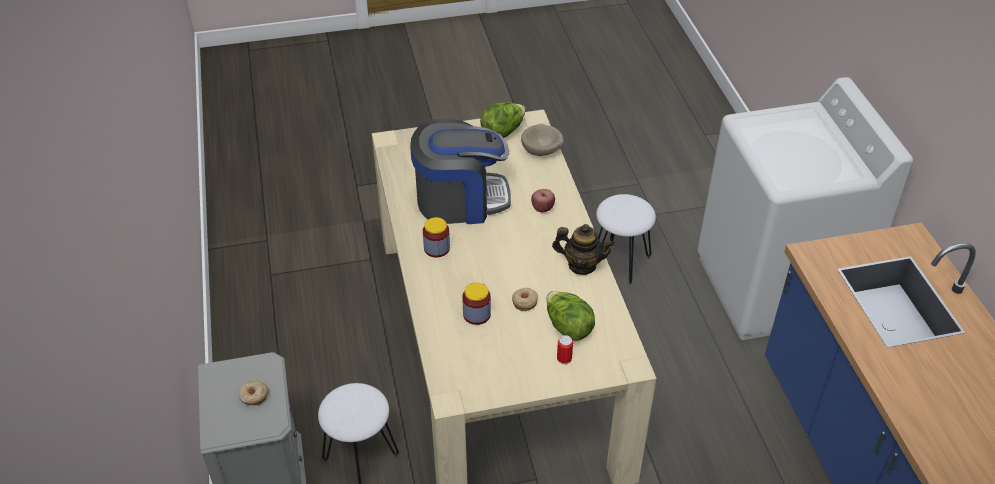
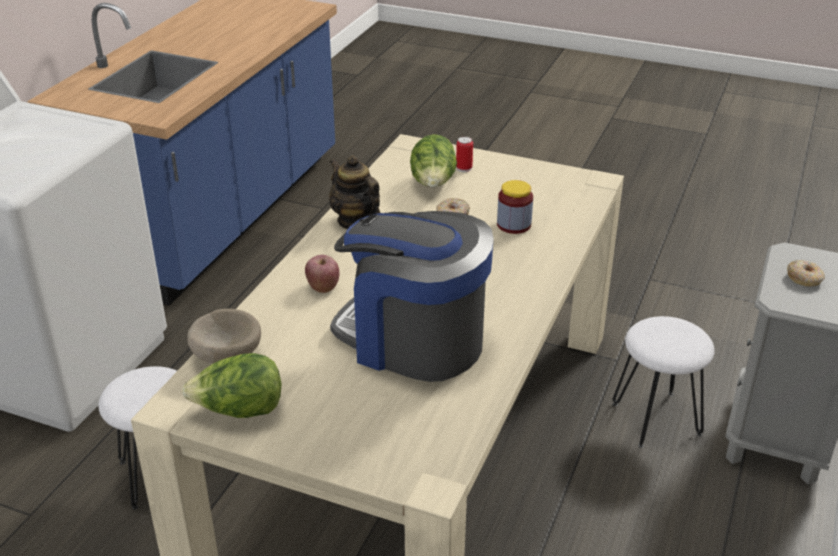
camera: 145 degrees left, 10 degrees down
(436, 248) = (500, 298): jar -> none

